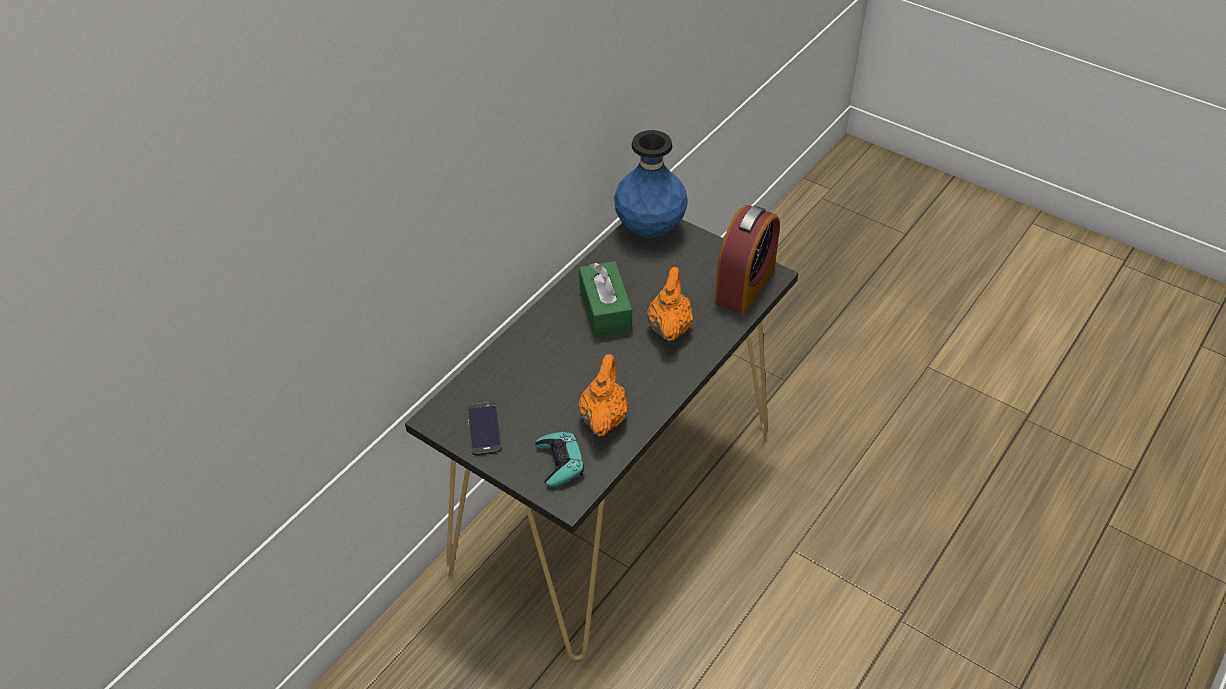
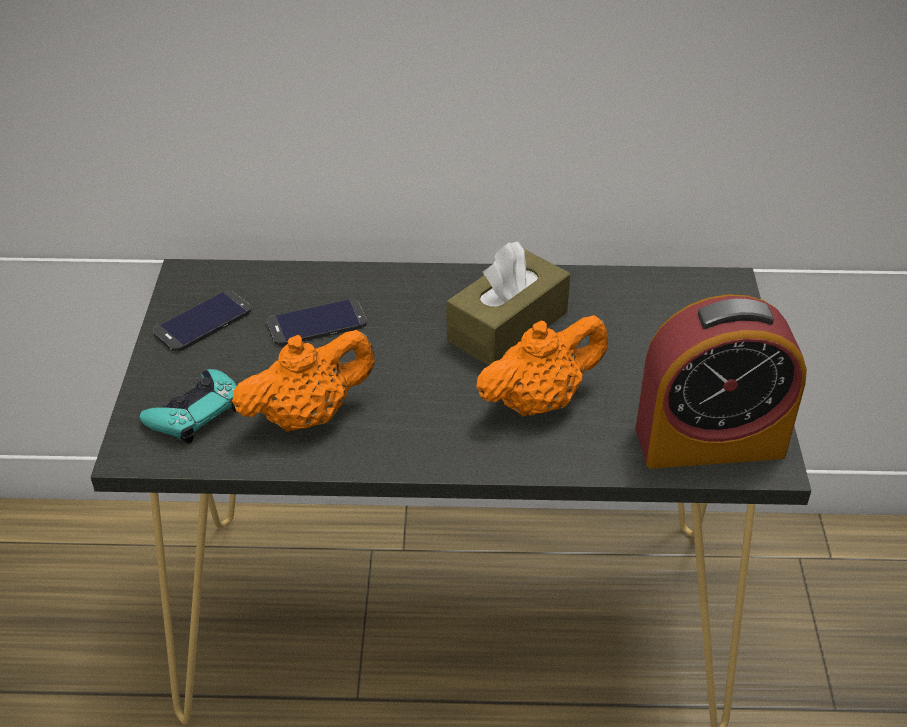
camera: 55 degrees right, 5 degrees down
(532, 381) = (316, 323): none -> phone
(605, 310) = (507, 326): green tissue box -> brown tissue box
(650, 229) = (705, 296): blue vase -> none

